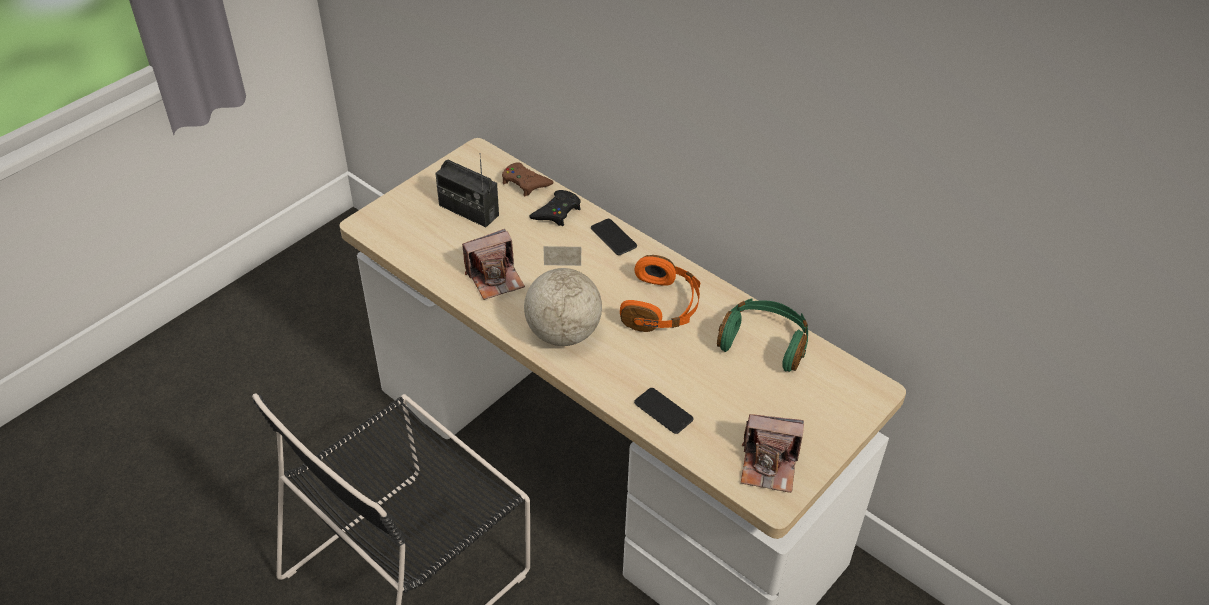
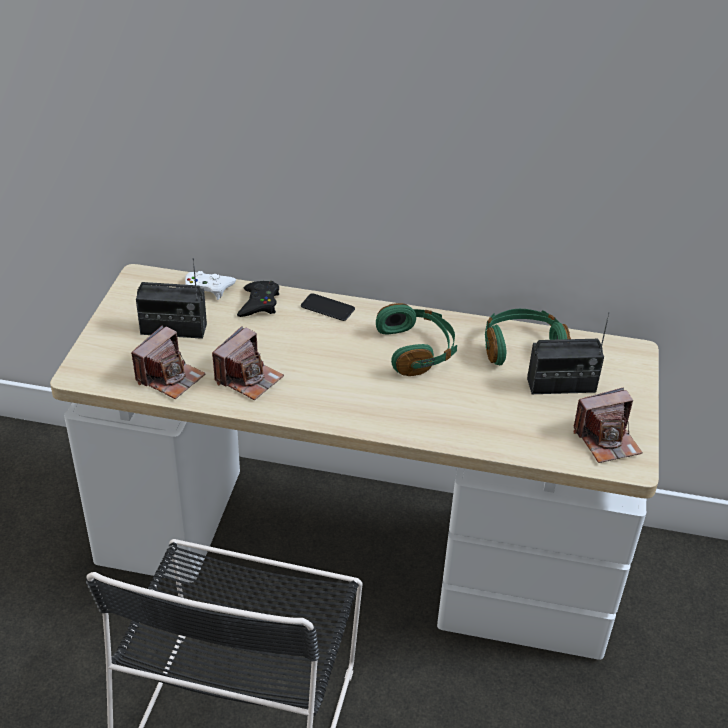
camera: 30 degrees left, 5 degrees down
(433, 253) = (170, 377): none -> camera
(525, 183) = (208, 288): brown game controller -> white game controller
(562, 333) = (349, 402): globe -> none
(661, 307) = (417, 350): orange headphones -> green headphones
(663, 411) = (489, 432): phone -> none
(770, 394) = (561, 385): none -> radio

